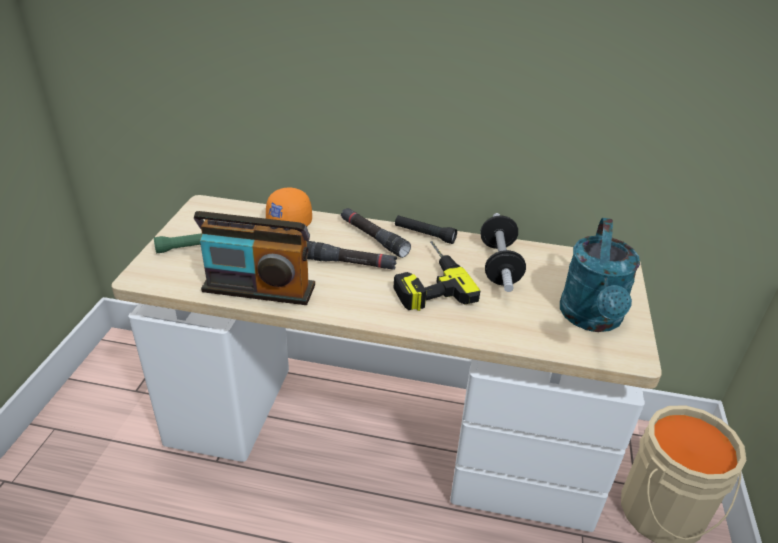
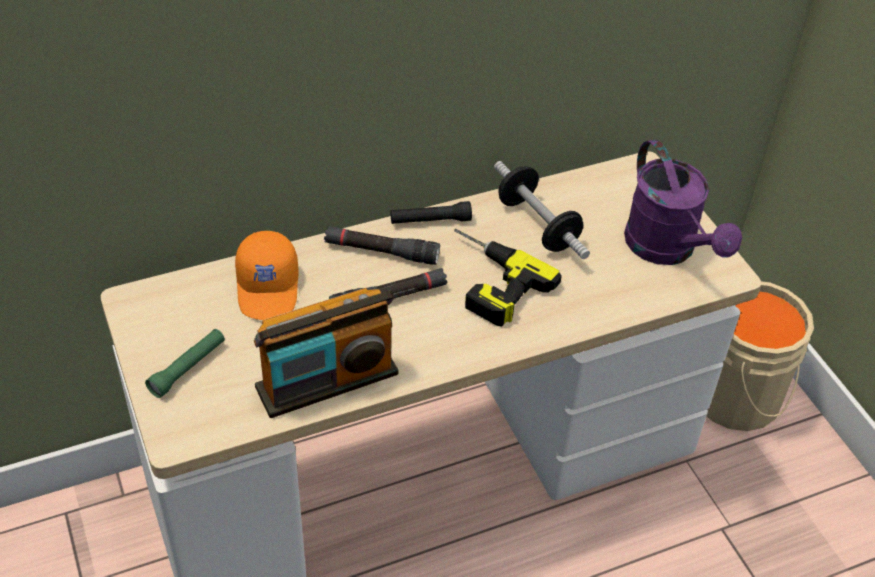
camera: 35 degrees left, 10 degrees up
(592, 319) = (668, 249): turquoise watering can -> purple watering can

